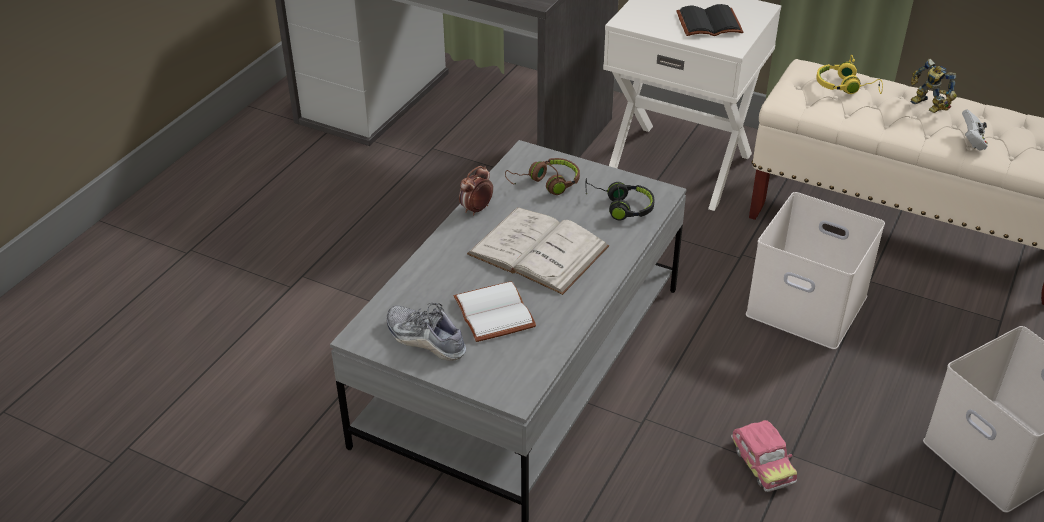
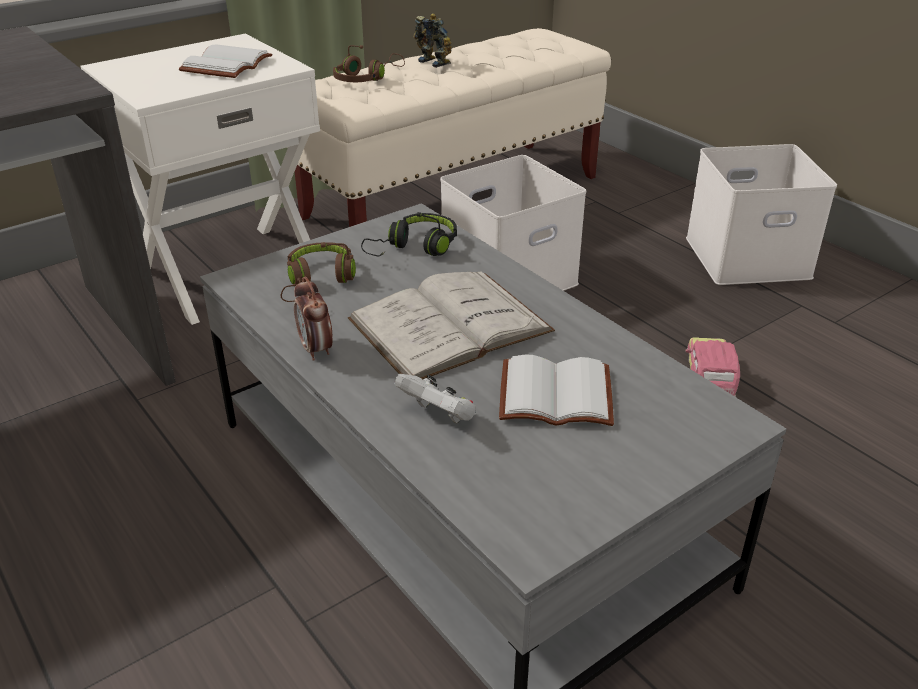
camera: 65 degrees left, 5 degrees down
(425, 339) = (577, 475): shoe -> none
(708, 25) = (228, 66): black book -> white book
(761, 464) = (709, 378): toy car -> toy car turned 90 degrees counterclockwise
(846, 87) = (365, 78): yellow headphones -> brown headphones
(926, 106) = (435, 61): toy robot -> toy robot turned 120 degrees counterclockwise
(971, 142) = (504, 62): white game controller -> white game controller (439, 416)

